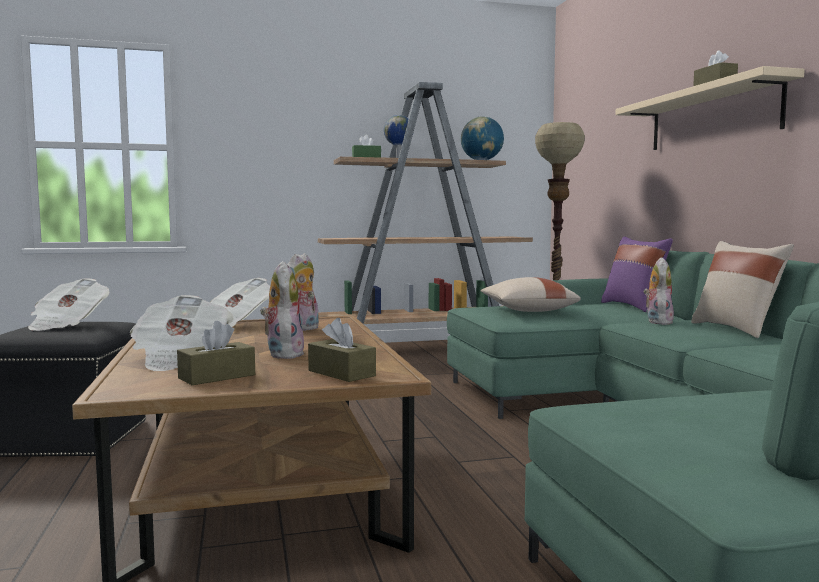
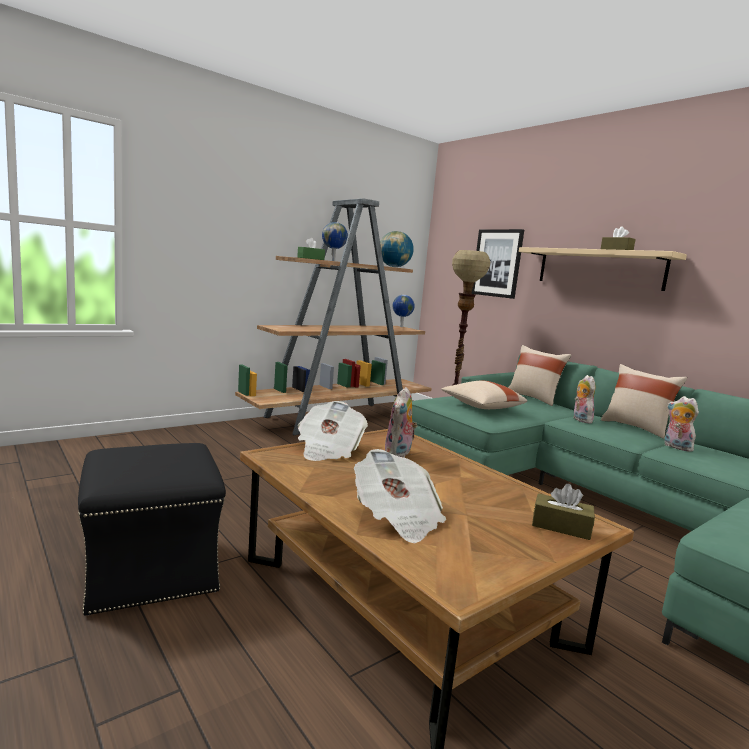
camera: 25 degrees left, 5 degrees up
(67, 324) = (148, 455): newspaper -> none
(217, 377) = (481, 545): brown tissue box -> none
(282, 354) = (460, 498): plush toy -> plush toy (676, 447)
(509, 236) = (400, 327): none -> globe
(613, 138) = (497, 263): none -> picture
(634, 306) = (533, 398): purple pillow -> beige pillow

